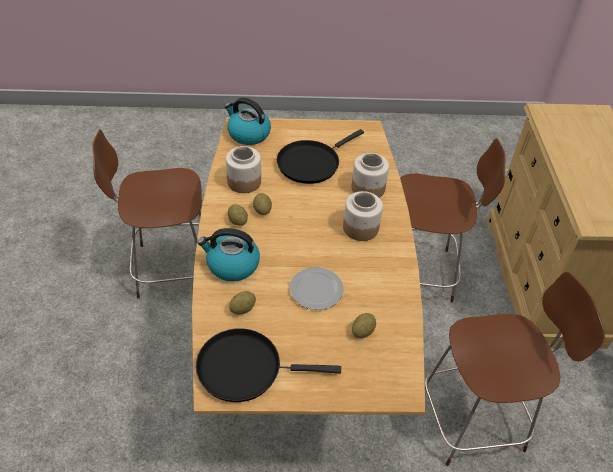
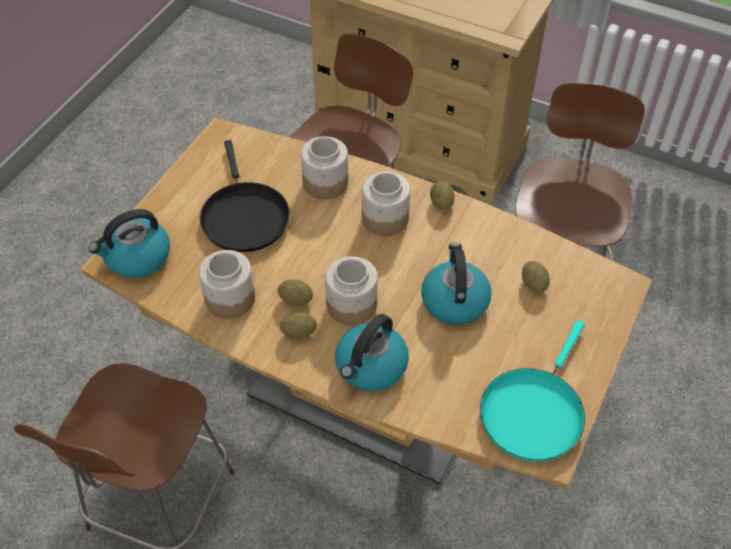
camera: 60 degrees left, 5 degrees up
(242, 309) = (446, 382): potato -> potato (441, 203)
(245, 368) = (533, 412): black frying pan -> turquoise frying pan
(275, 238) = (351, 305): none -> jar
(315, 289) = (454, 300): plate -> kettle

